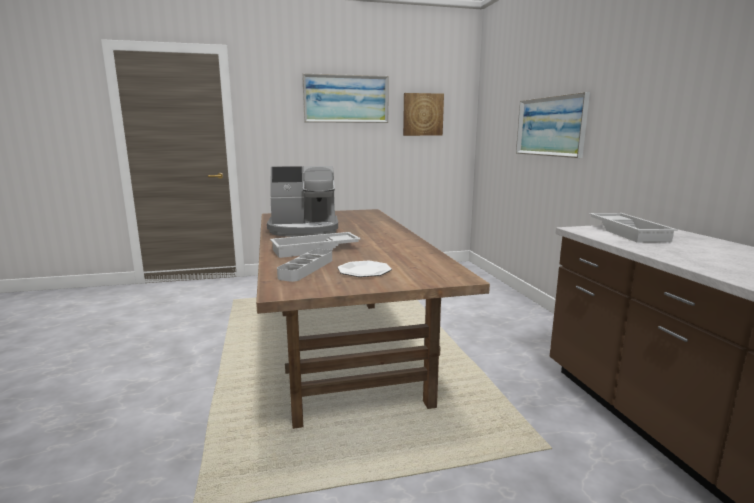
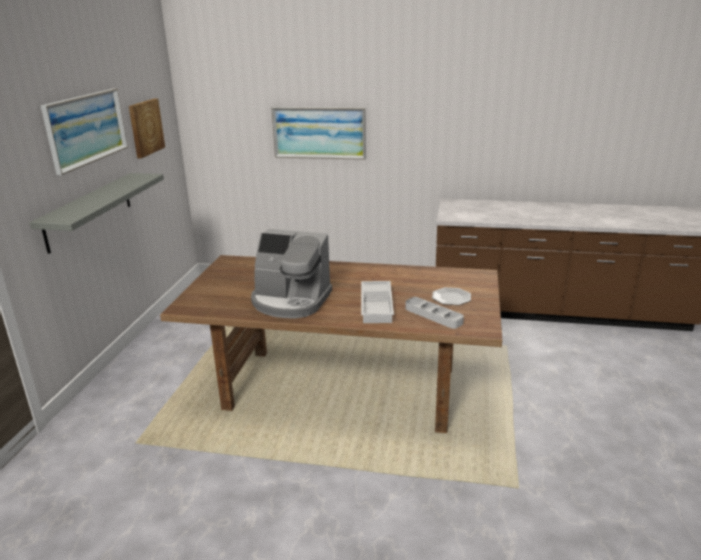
camera: 65 degrees left, 10 degrees up
(304, 230) = (290, 301): coffee machine -> coffee machine turned 90 degrees clockwise
(331, 156) = (89, 211): none -> grey shelf
(629, 232) = (465, 210): white tray -> none

